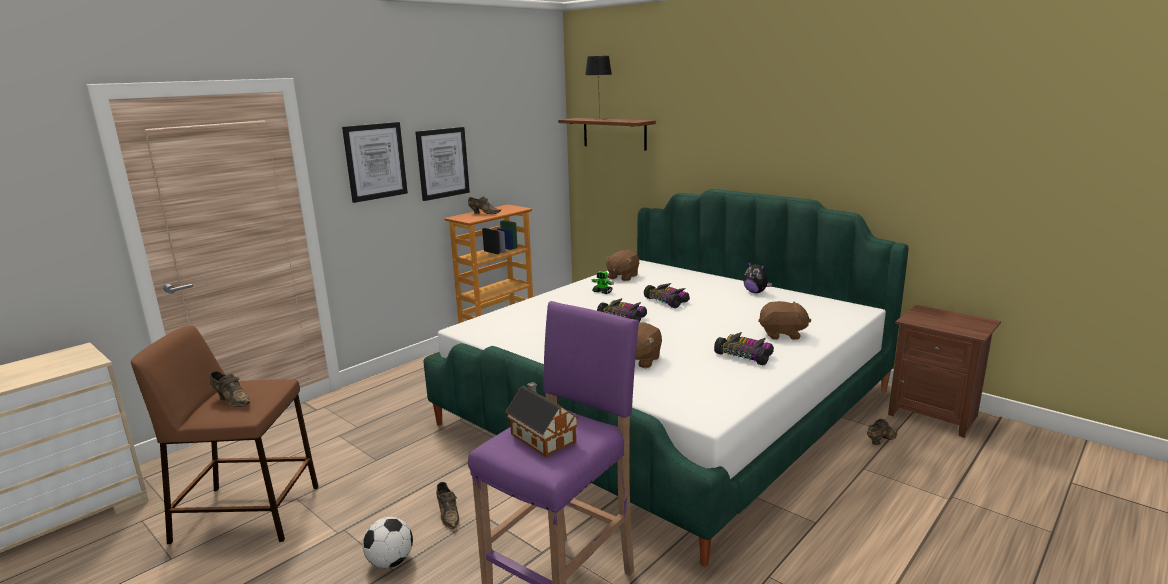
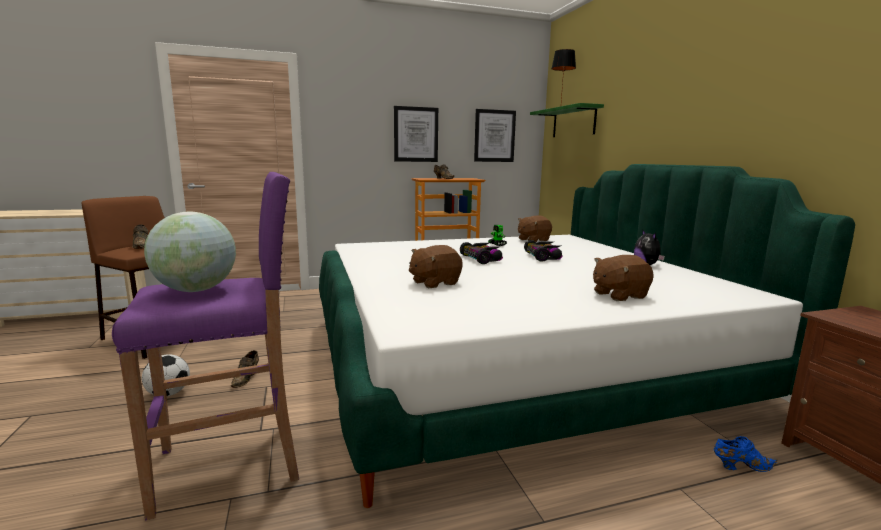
camera: 30 degrees right, 5 degrees down
(375, 161) = (356, 124): picture -> picture (494, 136)
(542, 437) = (196, 290): toy house -> globe
(614, 133) = (573, 122): brown shelf -> green shelf
(745, 355) = (544, 300): toy car -> none
(782, 334) = (619, 295): brown plush toy -> brown plush toy turned 120 degrees clockwise
(880, 440) = (740, 466): brown shoe -> blue shoe

